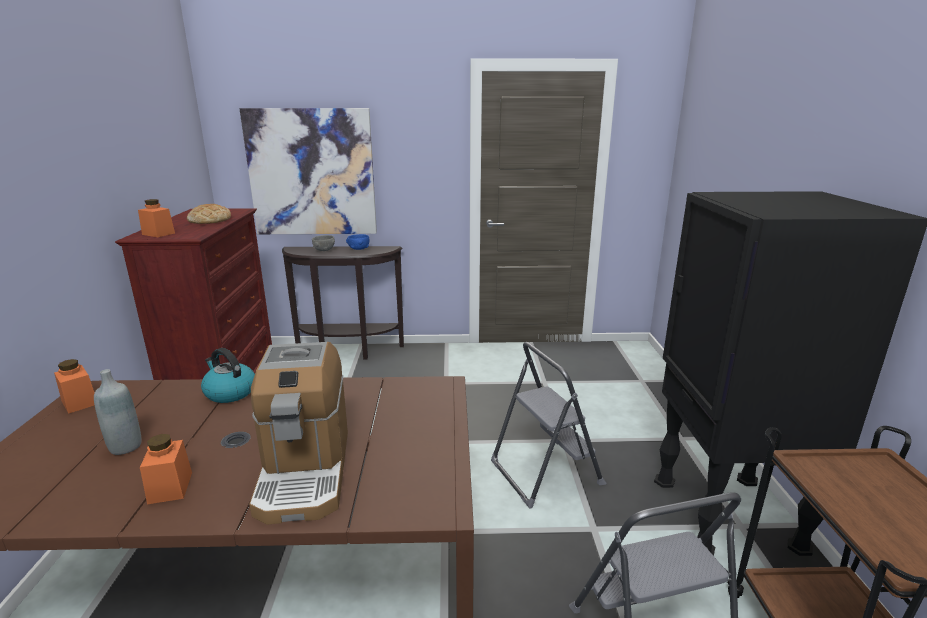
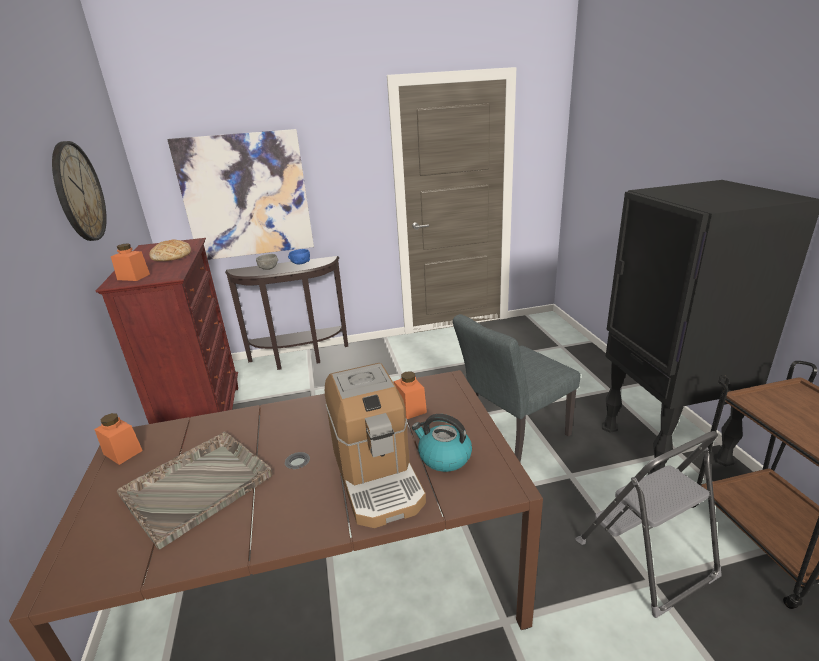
camera: 10 degrees left, 5 degrees up
(120, 144) = (78, 192): none -> wall clock
(125, 446) = (199, 485): grey bottle -> grey tray
(170, 487) = (267, 514): orange jar -> orange jar (410, 408)
(229, 392) = (262, 418): kettle -> kettle (443, 457)
(542, 472) = (512, 437): grey step ladder -> grey chair

